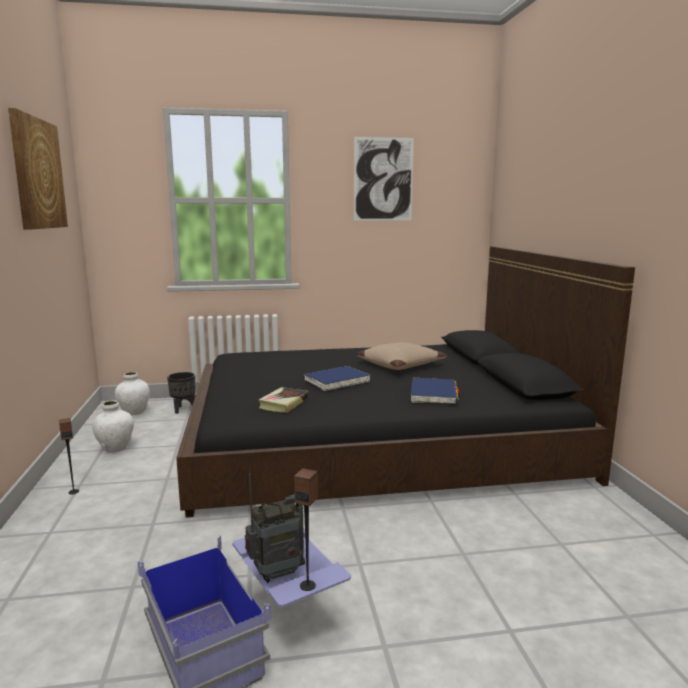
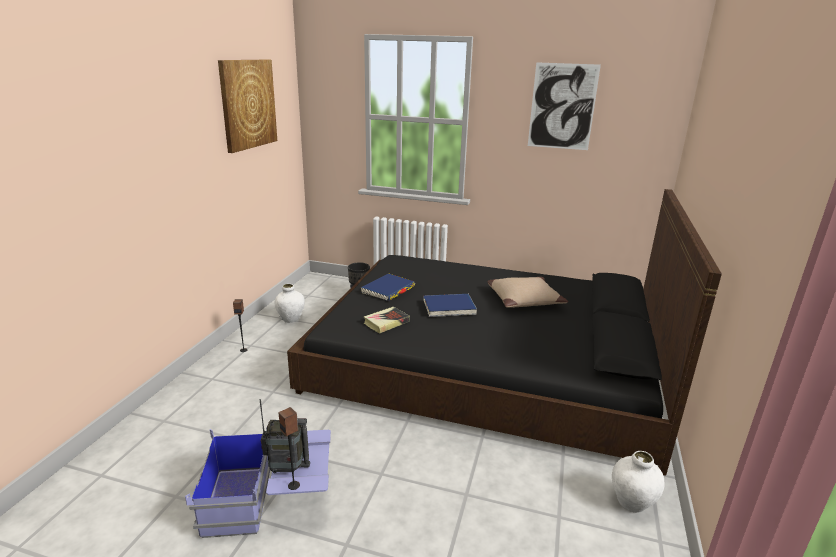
camera: 25 degrees right, 10 degrees up
(134, 412) = (323, 288): white vase -> white vase (631, 503)
(433, 394) = (518, 342): blue book -> blue book (388, 289)

